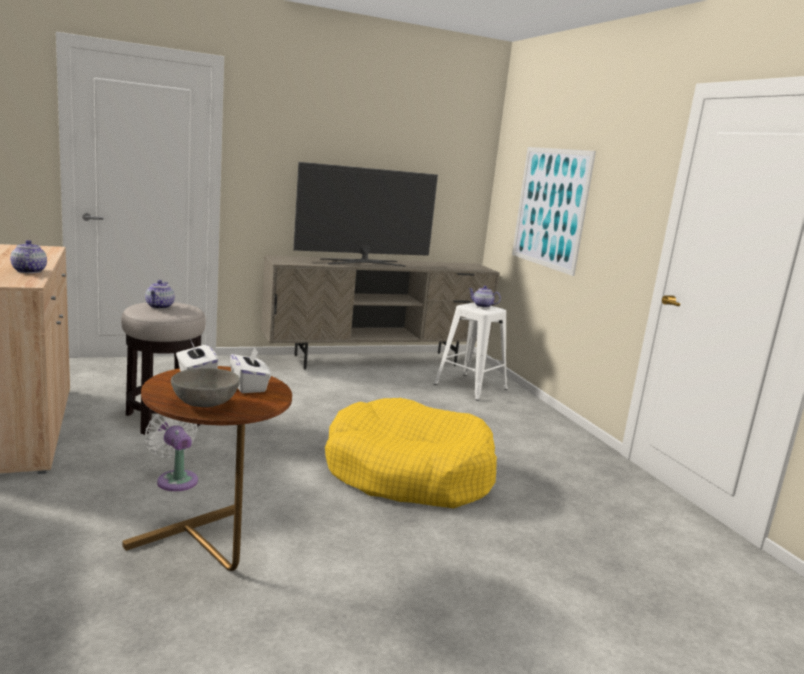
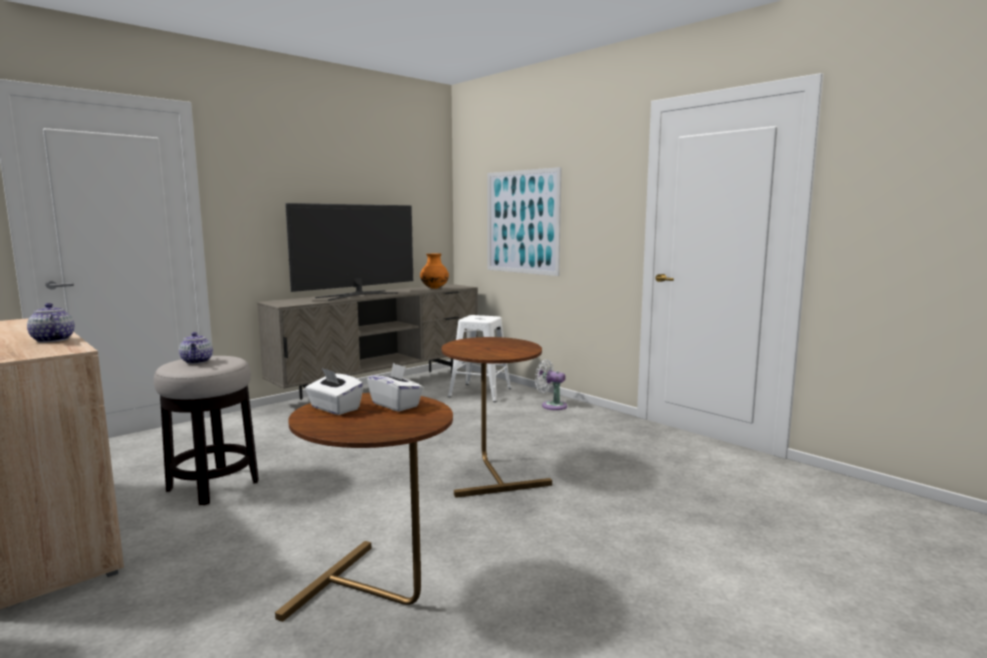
camera: 20 degrees left, 5 degrees down
(175, 479) = (276, 538): white fan -> white fan (551, 405)
(206, 404) = (379, 427): grey bowl -> none
(408, 472) = (492, 472): yellow dog bed -> brown side table
(451, 266) = (434, 288): none -> orange vase
(482, 306) = (479, 316): teapot -> none

